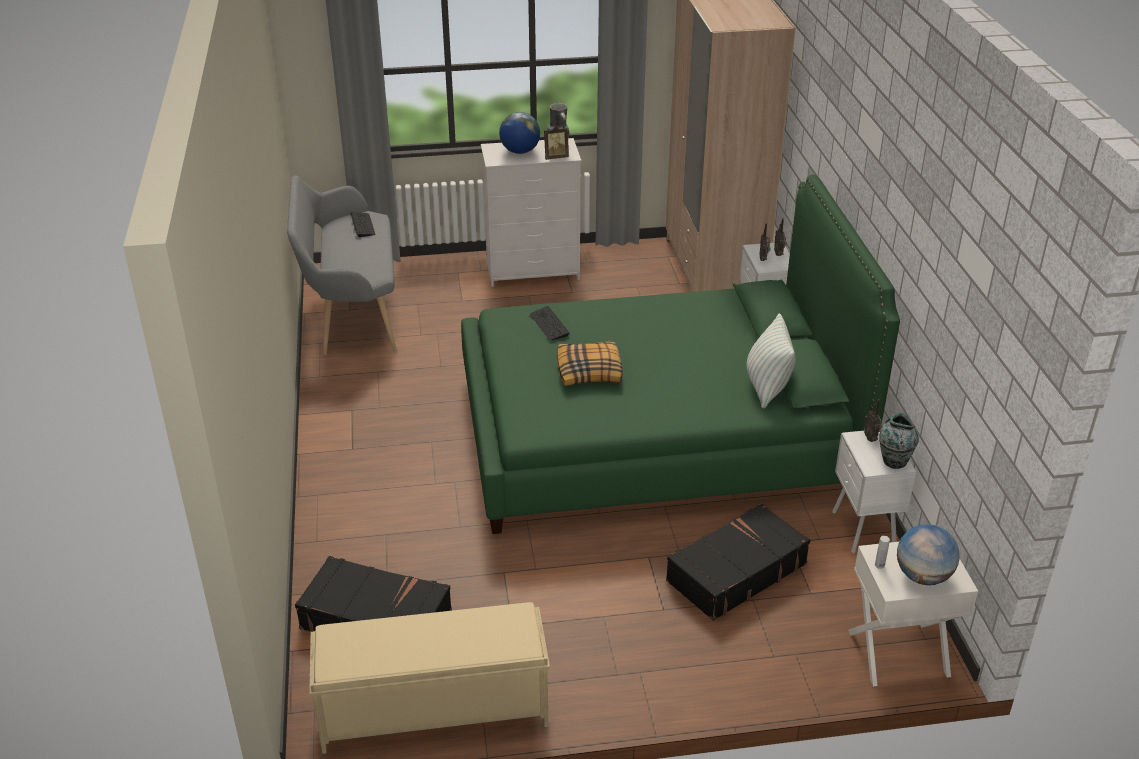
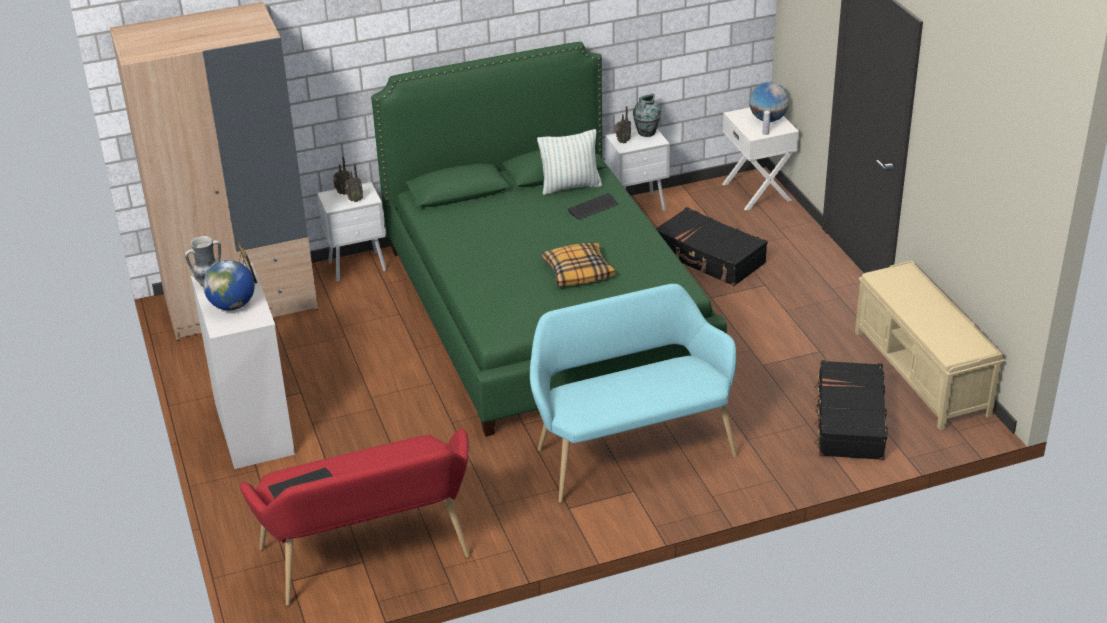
camera: 100 degrees left, 0 degrees up
(351, 312) = (370, 558): grey bench -> red bench
(410, 455) = (630, 449): none -> turquoise bench
(549, 324) = (510, 301): keyboard -> keyboard (593, 208)

